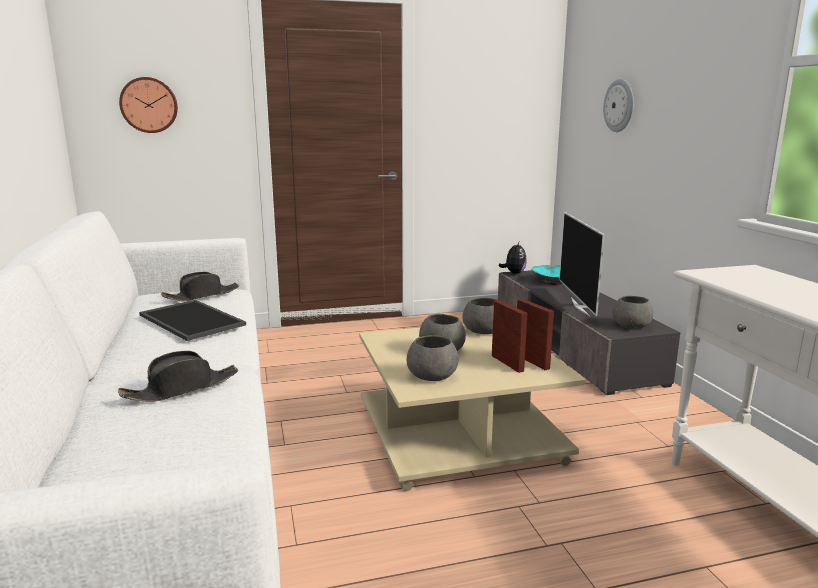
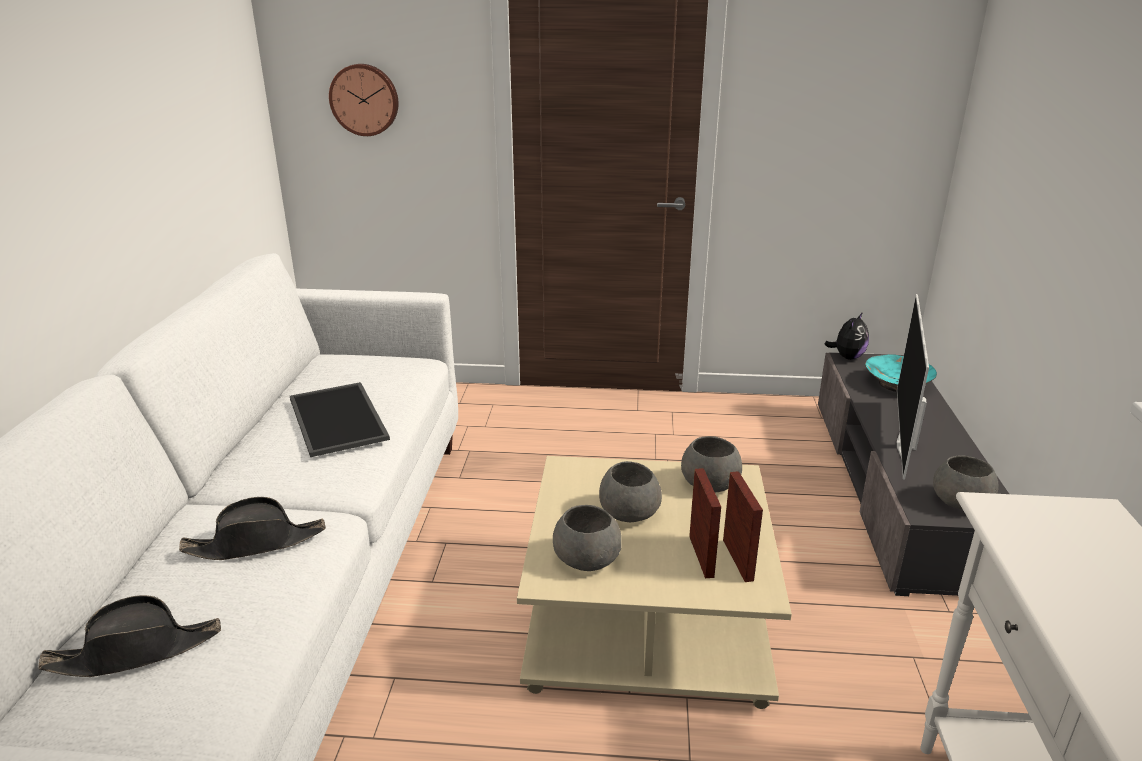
camera: 20 degrees right, 10 degrees up
(202, 295) = (376, 373): black hat -> black hat (136, 652)
(619, 105) = (1032, 138): wall clock -> none

